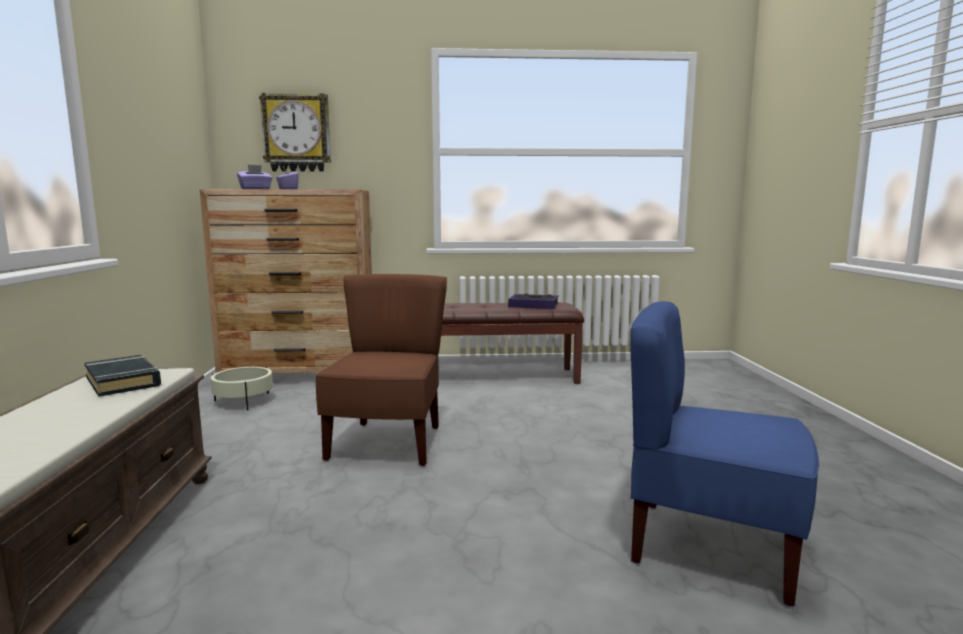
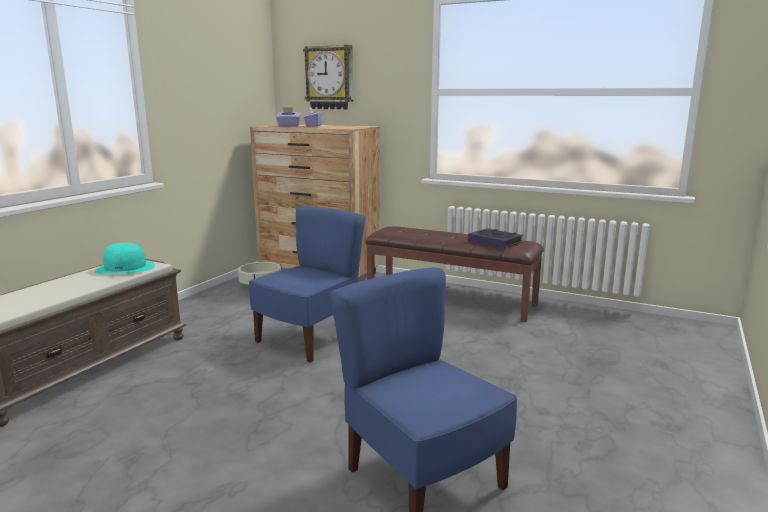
camera: 30 degrees right, 5 degrees up
(123, 381) = (125, 268): black book -> turquoise hat
(387, 443) = (309, 339): brown chair -> blue chair

